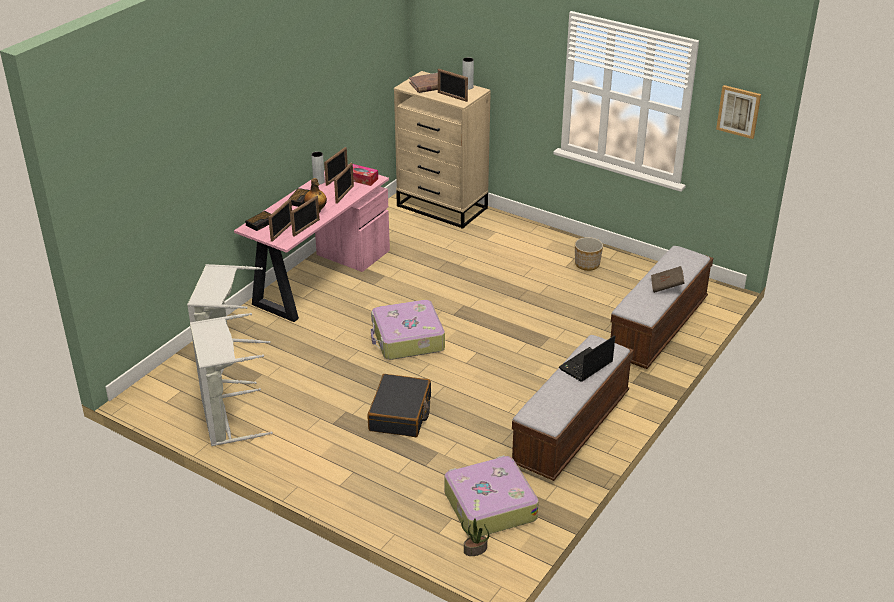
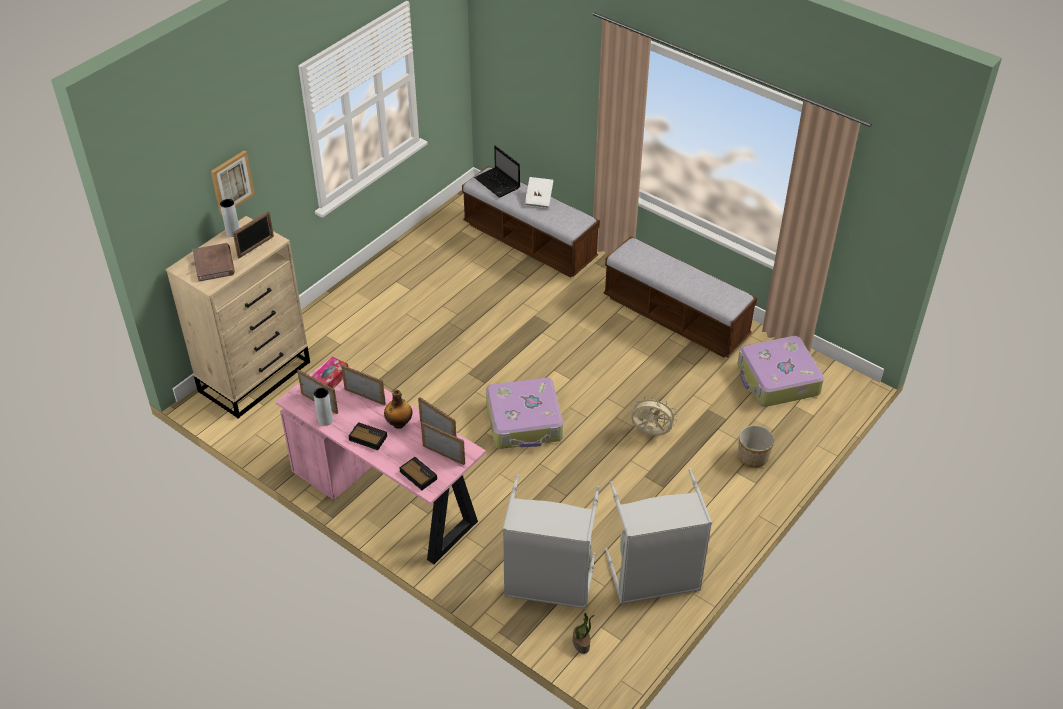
camera: 85 degrees left, 10 degrees up
(400, 414) = (650, 433): black suitcase -> beige fan
(475, 550) = (831, 393): potted plant -> potted plant (581, 643)
(585, 366) = (661, 265): laptop -> laptop (498, 183)
(587, 264) = (410, 273): planter -> planter (753, 456)
(666, 286) = (539, 199): brown book -> white book
(739, 111) = (446, 36): picture -> picture (231, 182)

